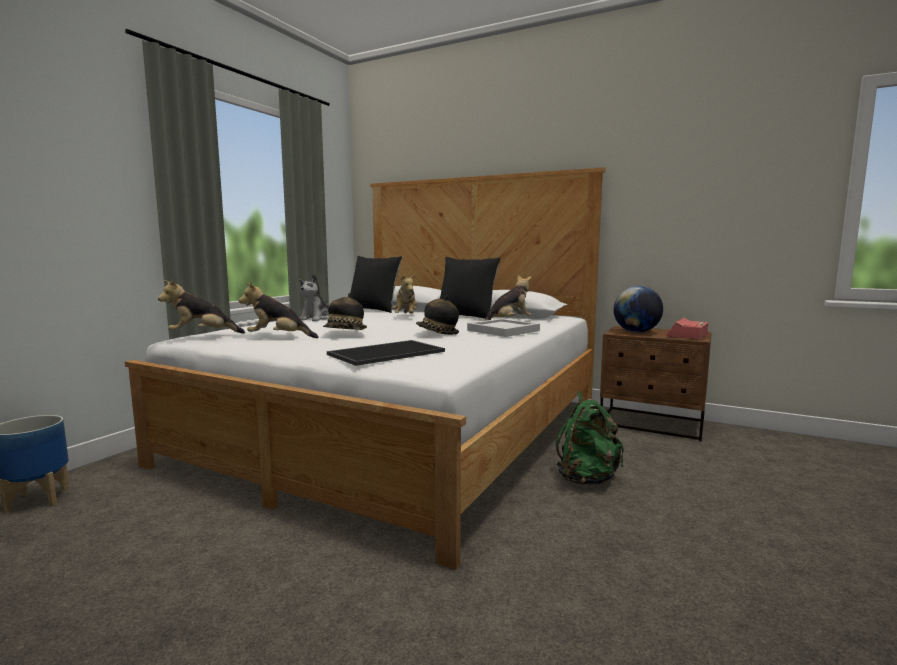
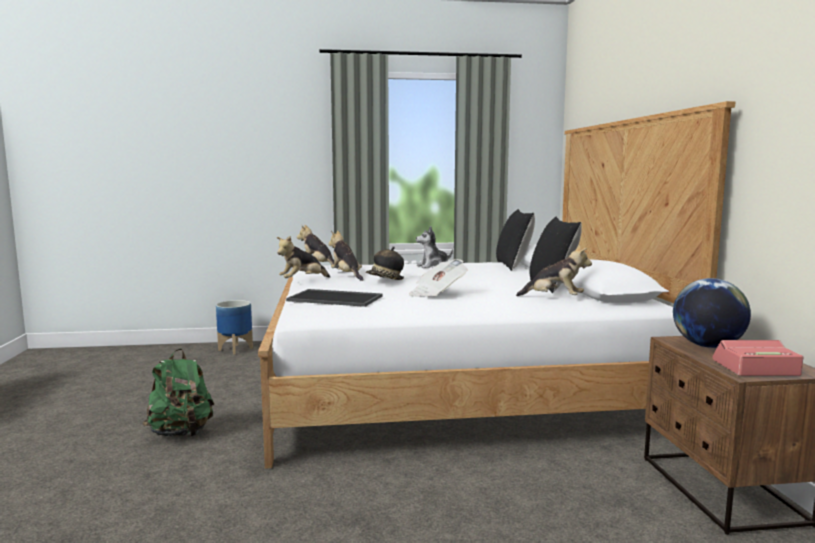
camera: 55 degrees right, 0 degrees up
(406, 316) = (502, 276): plush toy -> plush toy (302, 281)
(437, 333) = (437, 293): hat -> newspaper
(503, 330) = (495, 303): white tray -> none
(587, 479) = (481, 482): green backpack -> green backpack (181, 433)

